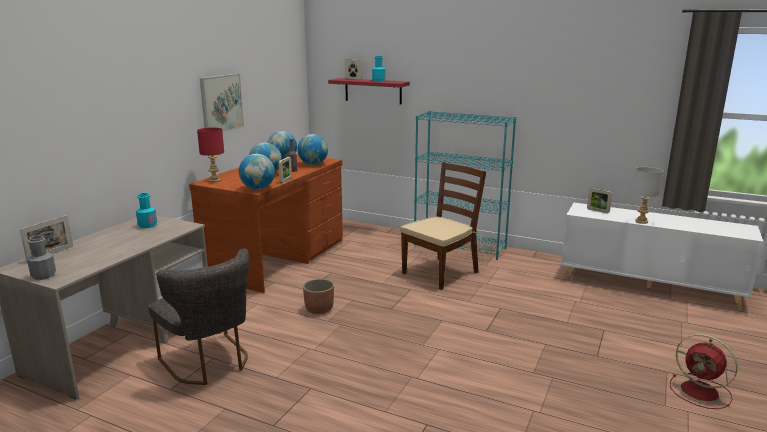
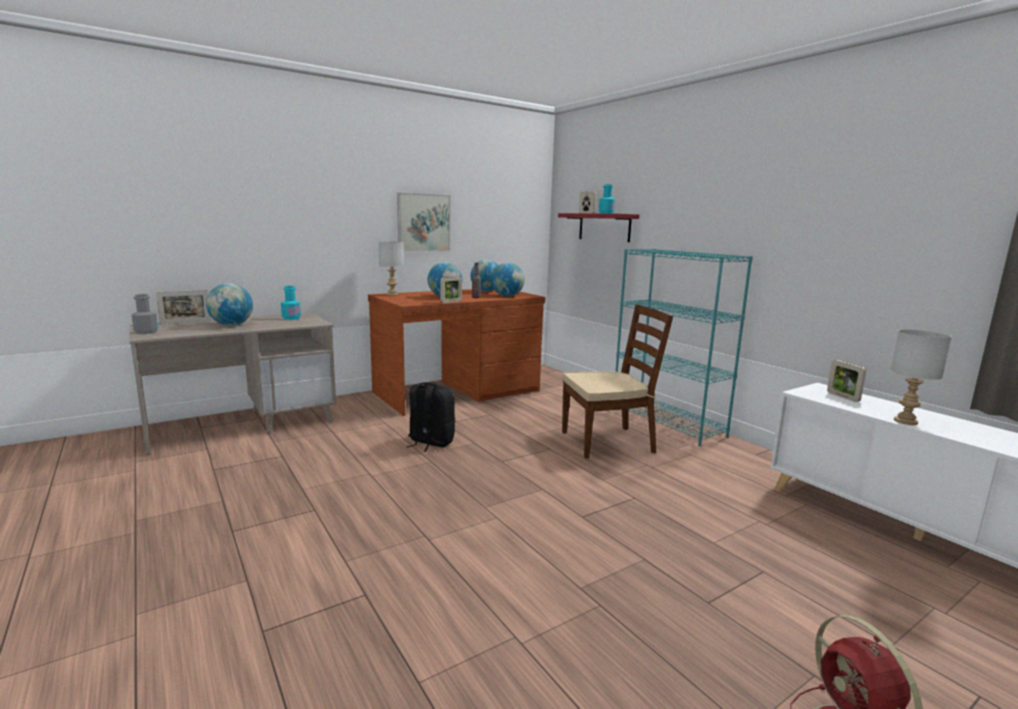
camera: 30 degrees right, 5 degrees down
(210, 363) = (272, 459): grey chair -> none
(215, 180) = (392, 295): red table lamp -> grey table lamp
(258, 188) = (412, 303): globe -> globe (232, 325)
(319, 309) = (430, 442): planter -> black backpack

